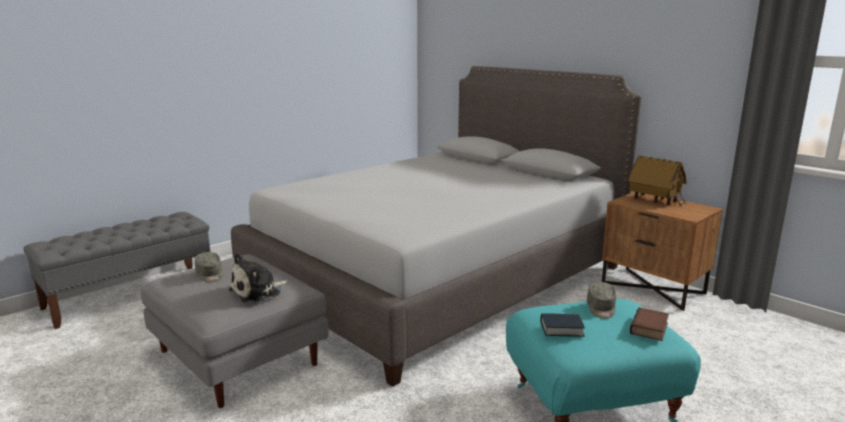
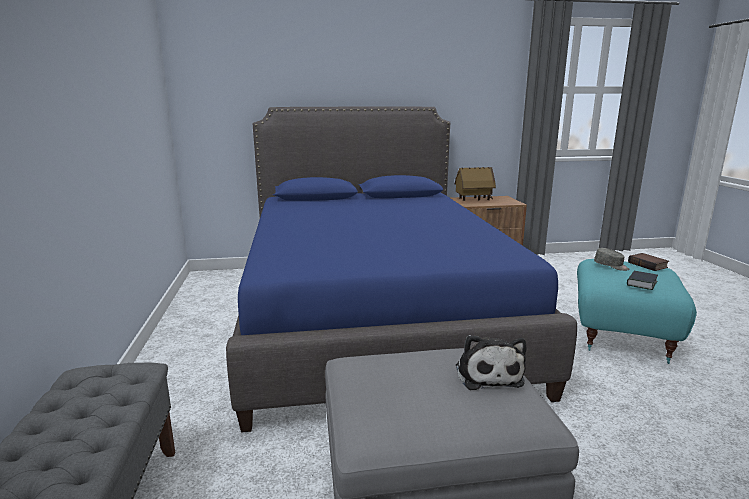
camera: 55 degrees left, 0 degrees up
(210, 275) = (401, 394): grey cap -> none
(439, 278) = (374, 316): grey bed -> blue bed

